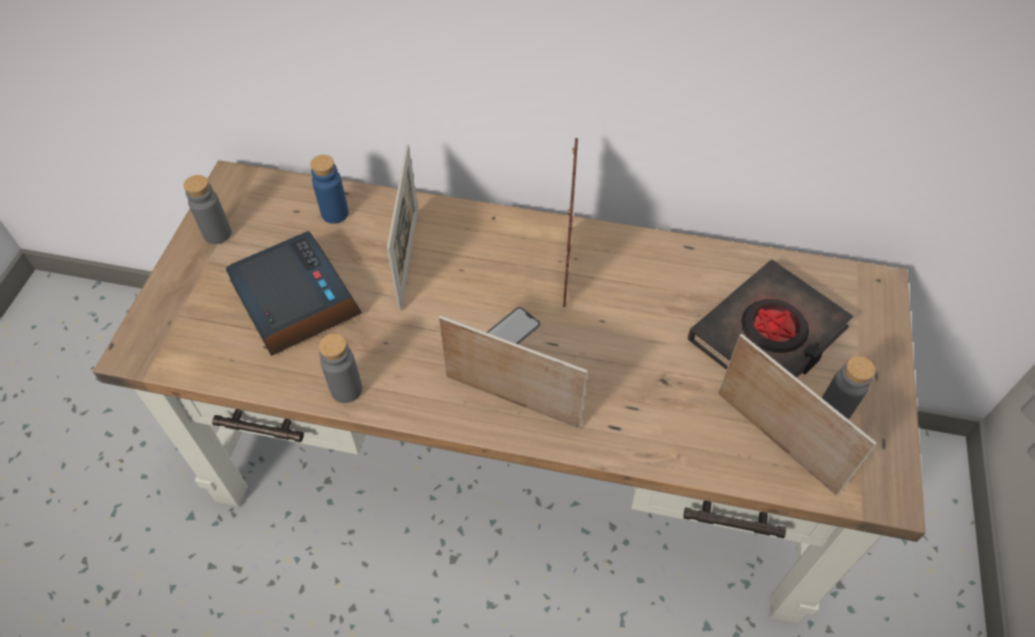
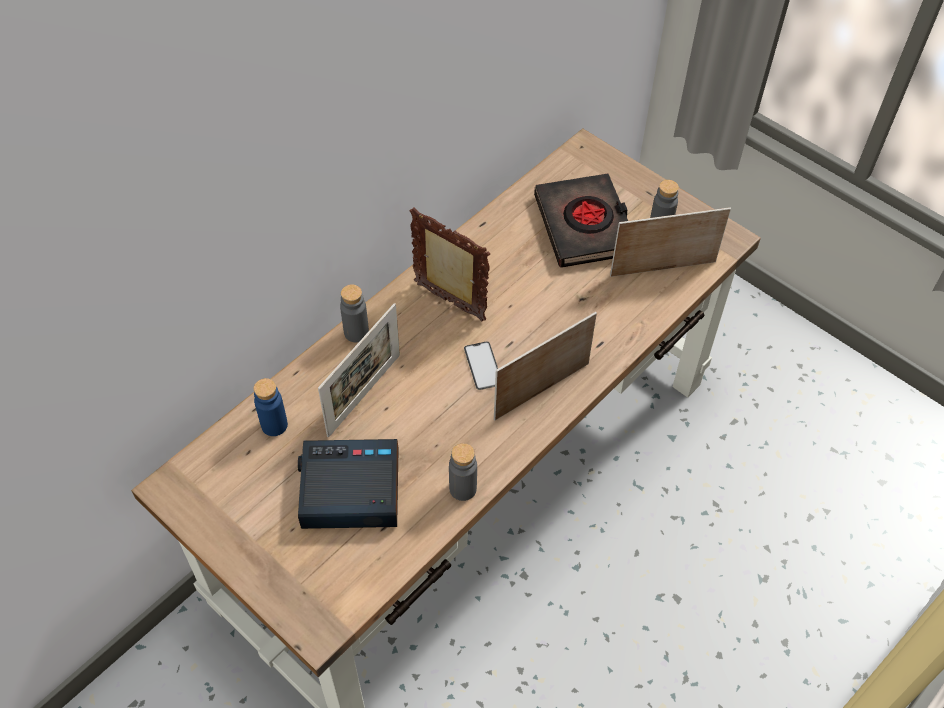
camera: 60 degrees left, 0 degrees up
(217, 234) = (227, 521): grey bottle -> grey bottle (356, 332)
(408, 258) = (364, 395): picture frame -> picture frame turned 90 degrees clockwise

